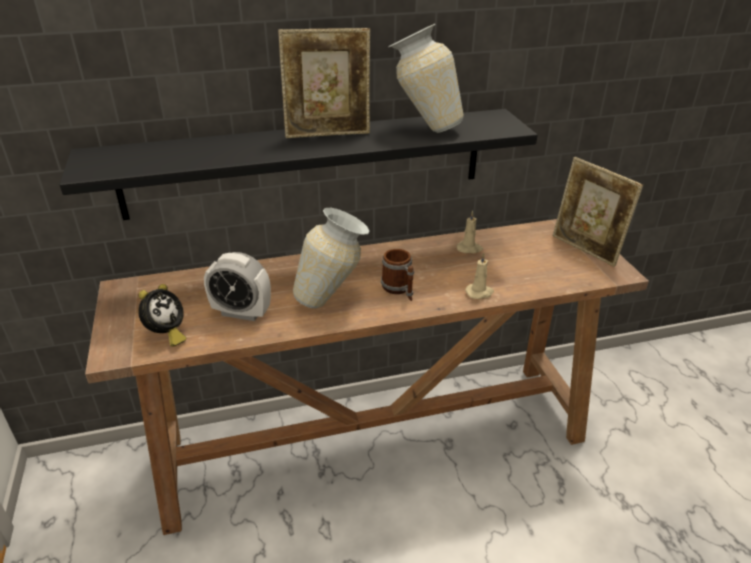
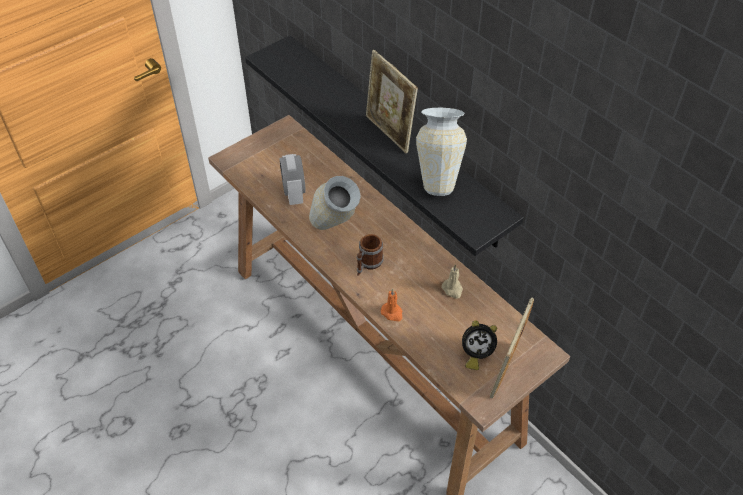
camera: 65 degrees right, 15 degrees up
(166, 335) = (255, 171): alarm clock -> alarm clock (475, 354)
(480, 292) = (392, 313): beige candle -> orange candle

